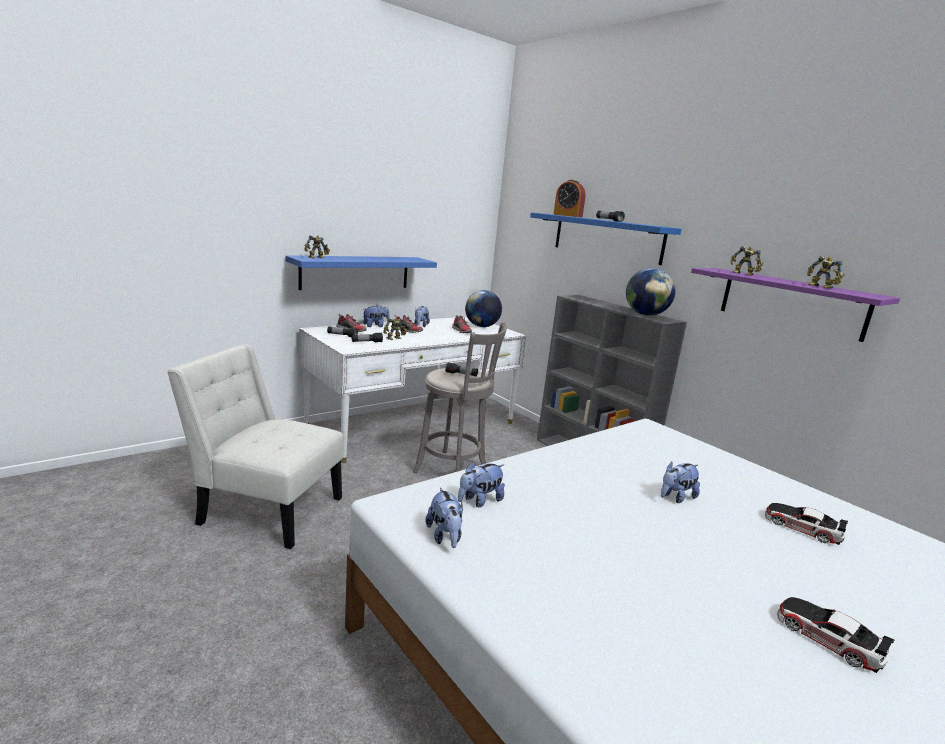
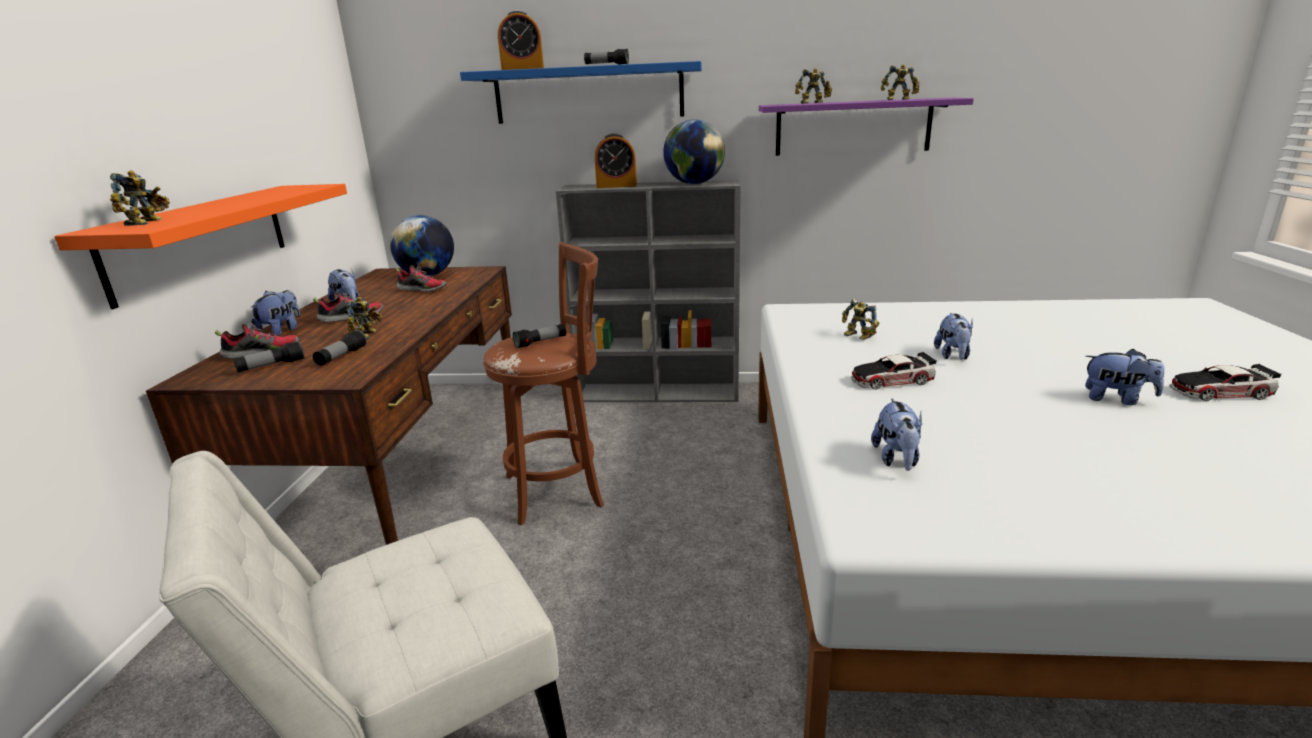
camera: 45 degrees left, 5 degrees up
(356, 272) = (201, 239): blue shelf -> orange shelf
(413, 424) = (403, 469): white desk -> brown desk
(445, 537) = (979, 515): plush toy -> plush toy (1116, 399)
(454, 470) = (559, 489): grey stool -> brown stool
(597, 302) = (616, 186): none -> alarm clock
(645, 457) = (857, 336): none -> toy robot
(802, 528) = (1035, 331): toy car -> toy car (891, 380)

